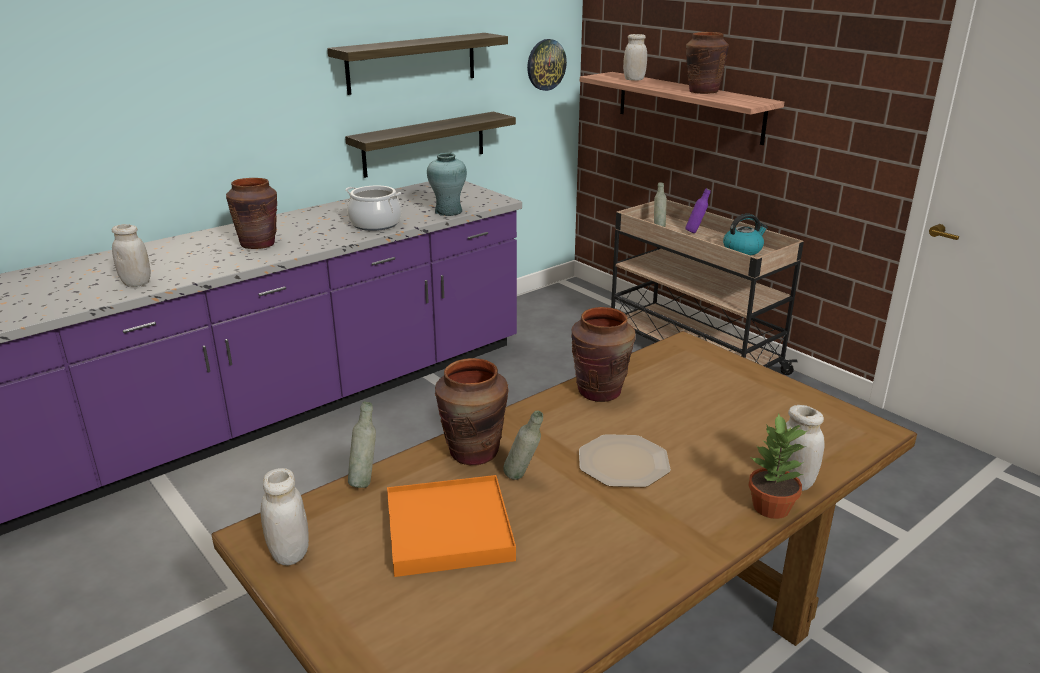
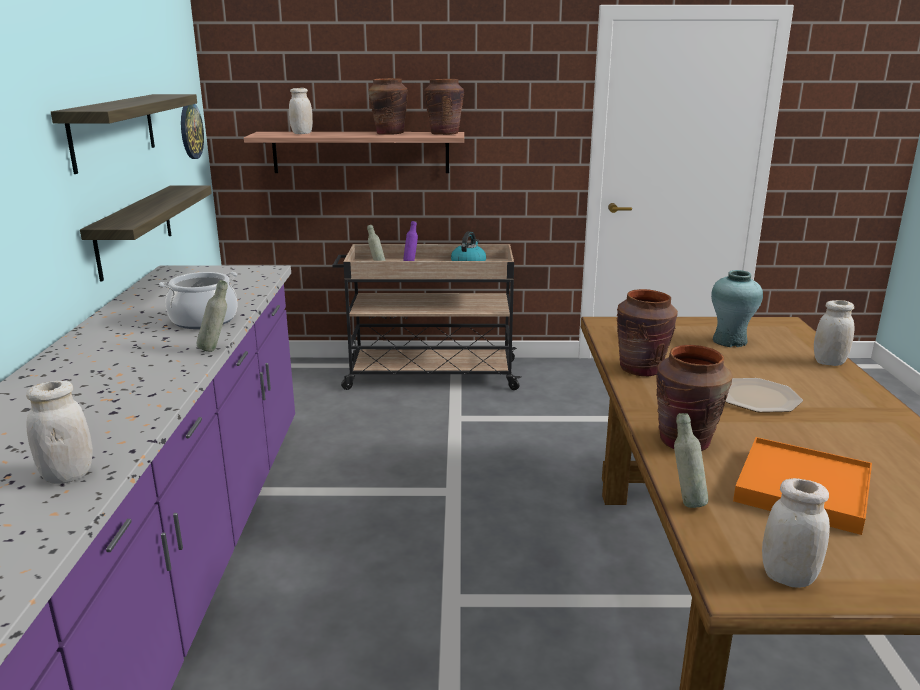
camera: 50 degrees left, 5 degrees down
(258, 244) = (118, 380): brown vase -> brown vase (444, 134)
(448, 211) = (248, 290): turquoise vase -> turquoise vase (730, 341)
(523, 478) = (747, 437): grey bottle -> grey bottle (216, 349)
(771, 508) = (855, 378): potted plant -> none

